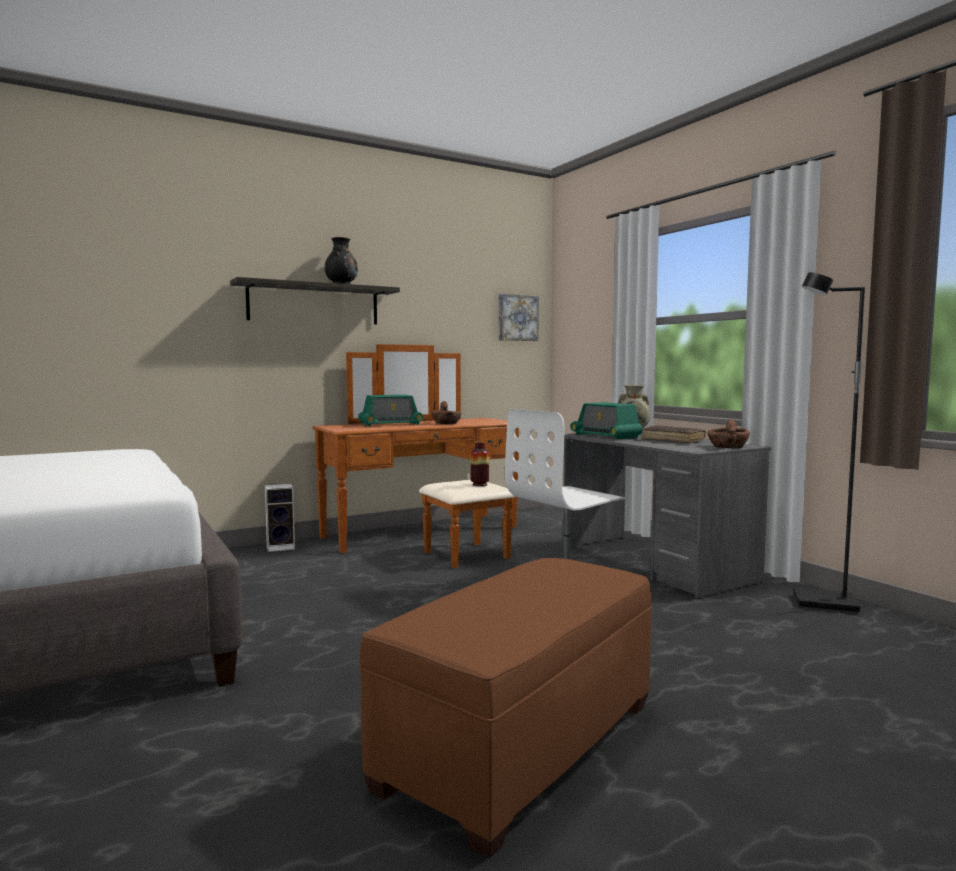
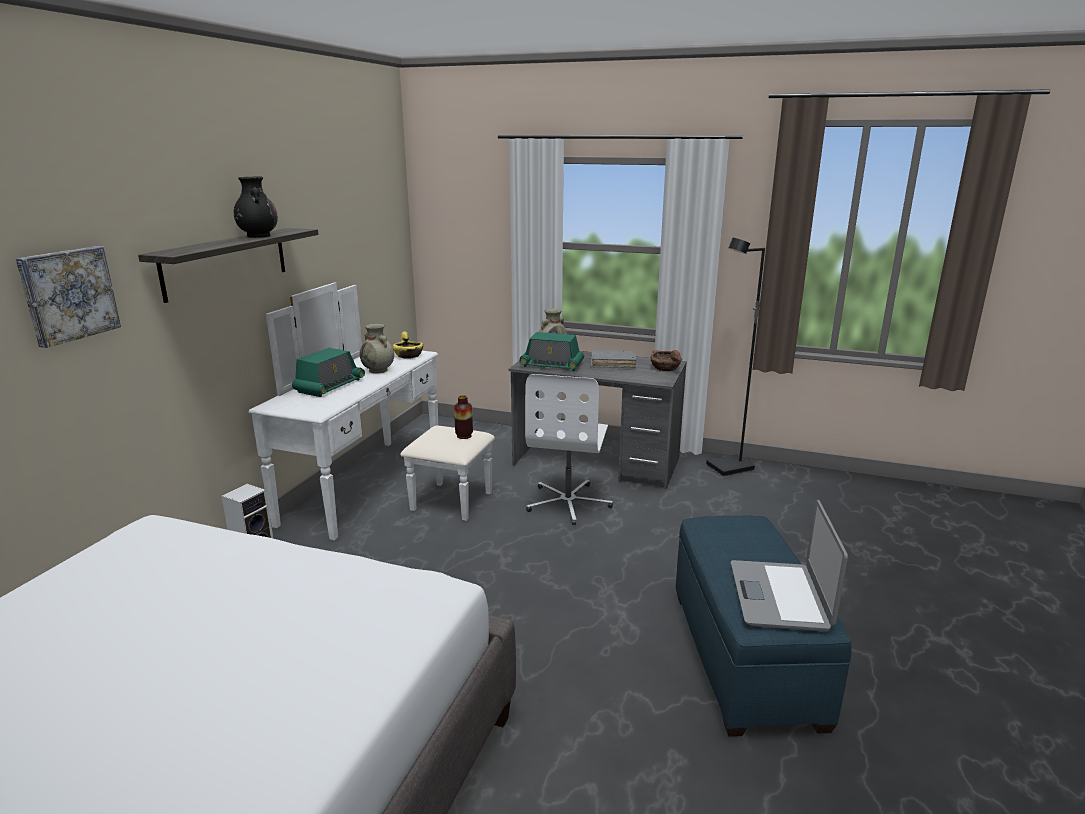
camera: 40 degrees left, 15 degrees up
(431, 537) = (384, 488): brown dresser -> white dresser
(446, 423) = (378, 370): brown bowl -> beige vase
(489, 618) = (780, 596): none -> laptop
(492, 421) = (408, 356): none -> yellow bowl
(517, 318) = (388, 232): picture -> picture (68, 294)
(522, 746) = (745, 657): brown ottoman -> blue ottoman
(673, 440) = (613, 364): brown book -> grey book

